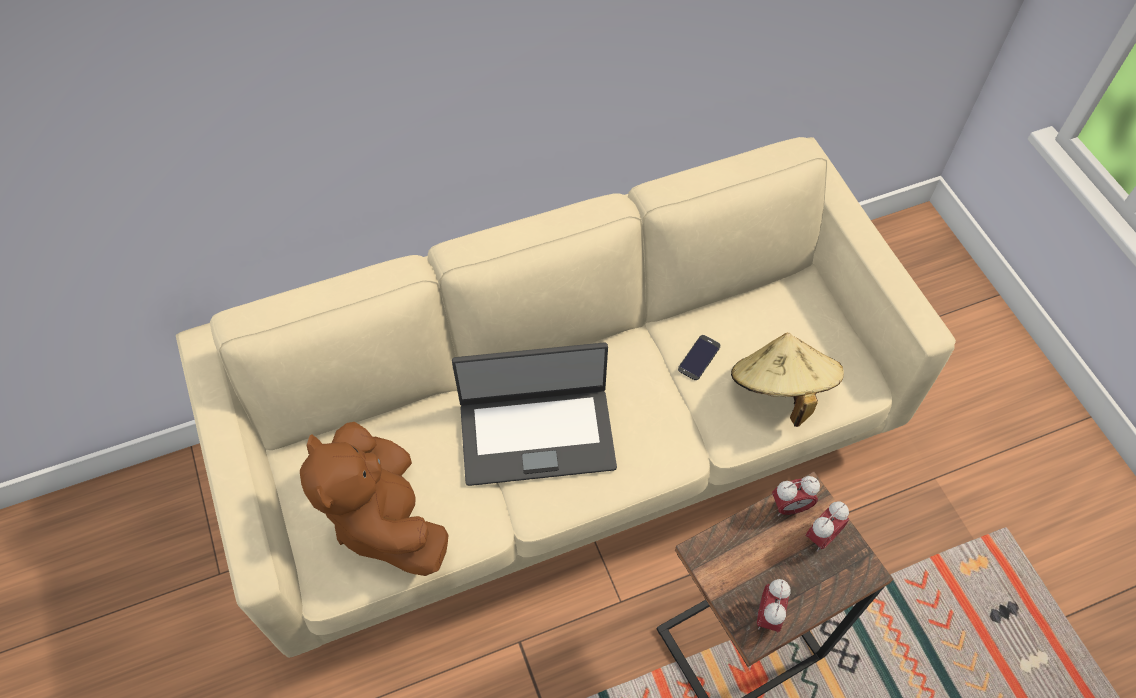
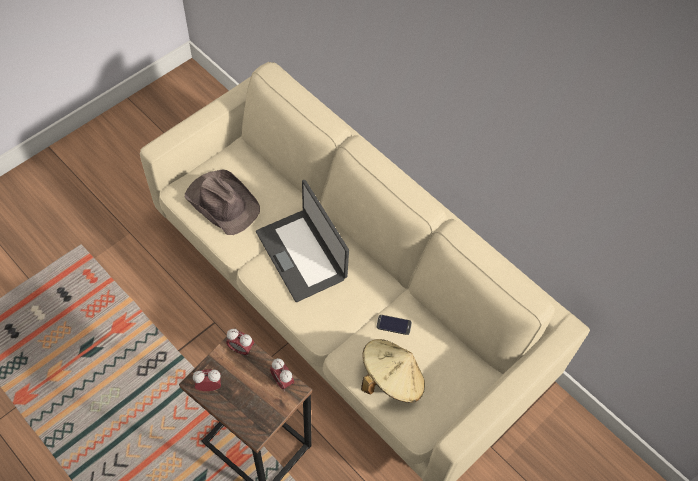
camera: 65 degrees right, 0 degrees up
(385, 518) = (222, 202): brown plush toy -> brown hat
(821, 536) = (269, 403): alarm clock -> alarm clock (241, 349)

